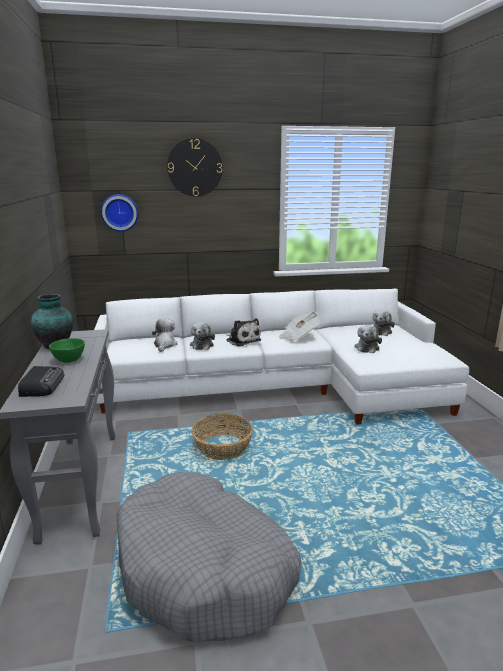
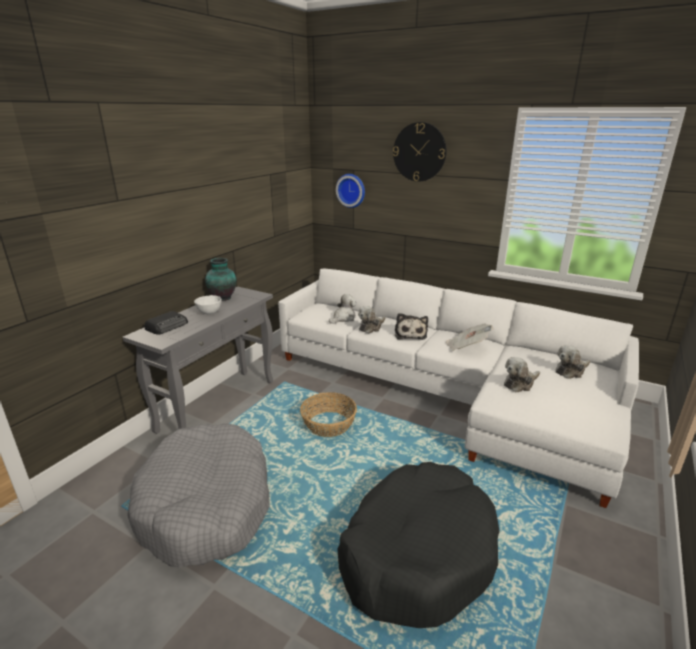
camera: 40 degrees right, 5 degrees up
(68, 361) = (209, 313): green bowl -> white bowl
(406, 497) = (417, 552): none -> black dog bed

